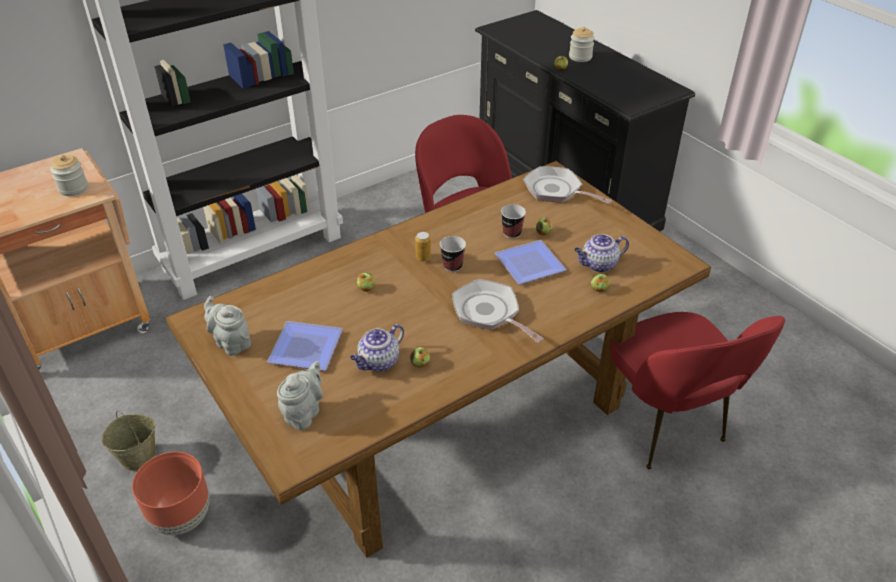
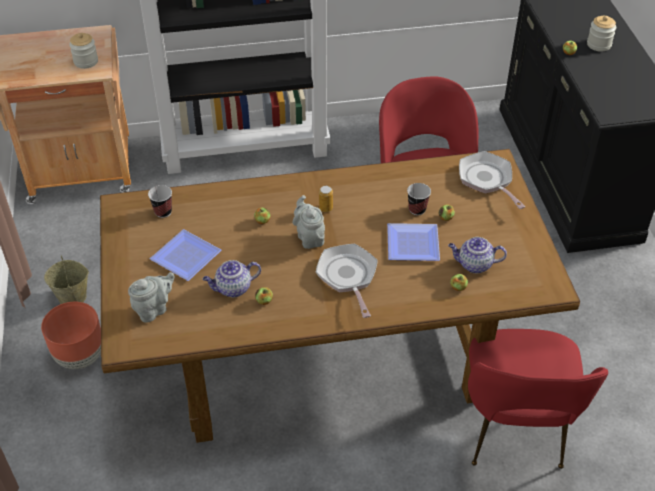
camera: 25 degrees right, 5 degrees up
(231, 342) = (134, 233): grey teapot -> grey teapot (309, 237)
(452, 266) = (345, 224): cup -> cup (163, 212)

